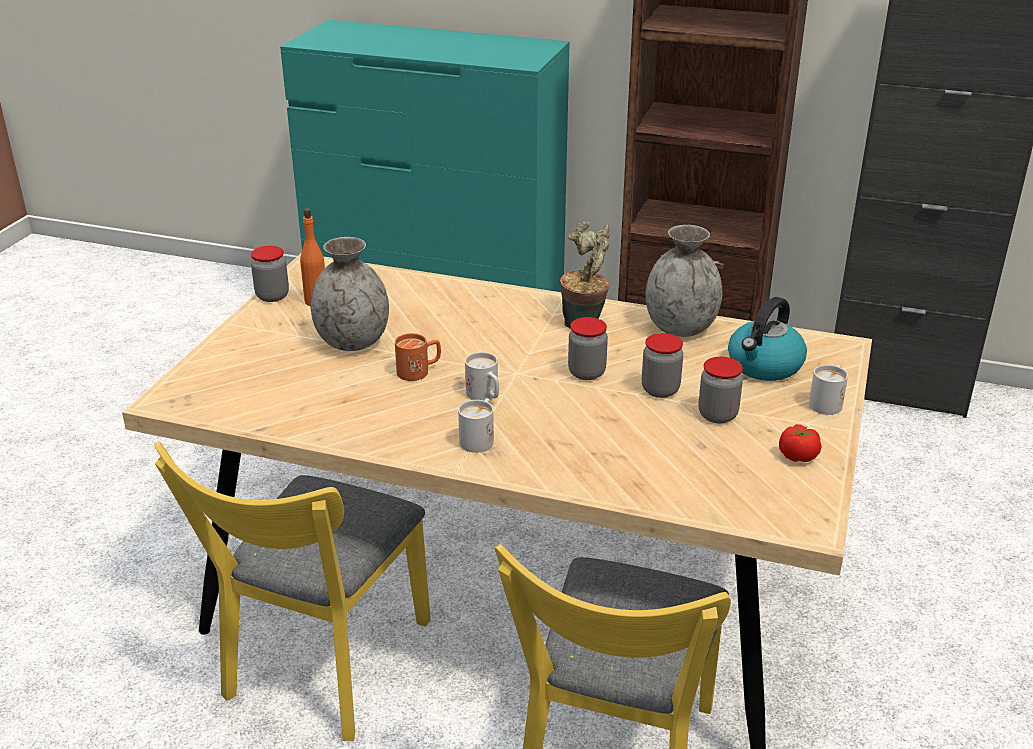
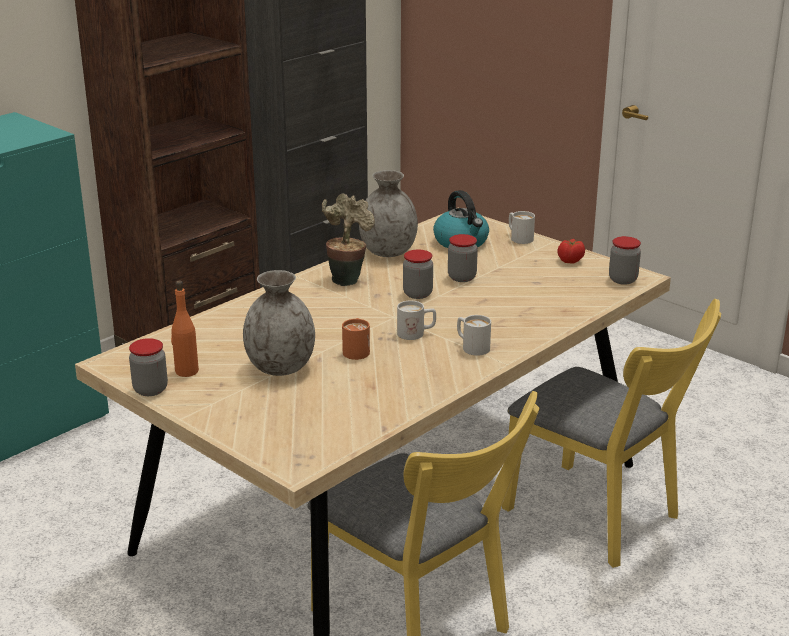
camera: 65 degrees left, 5 degrees down
(717, 415) = (507, 269): jar -> jar (623, 280)

